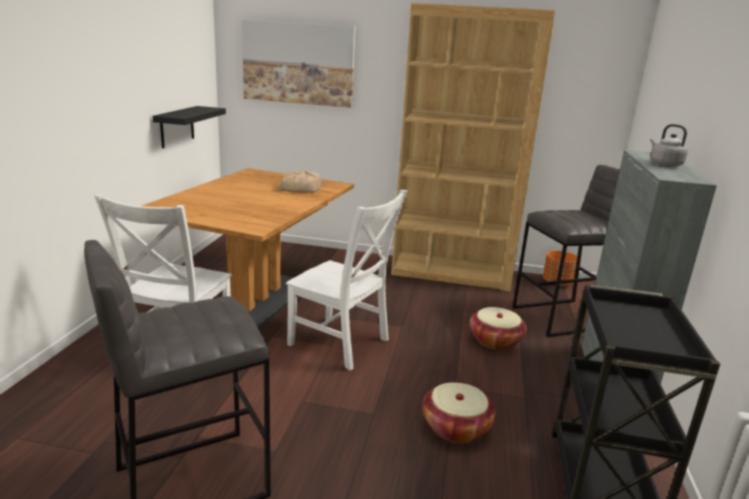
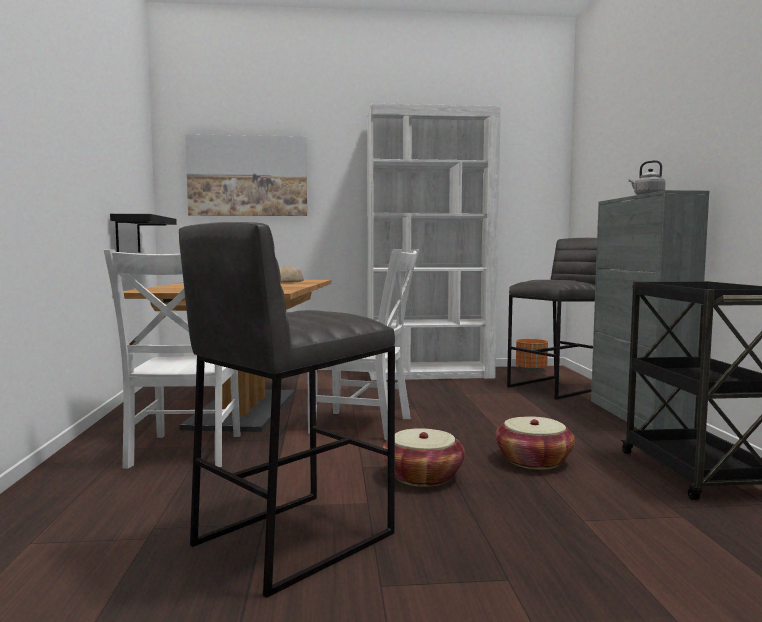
camera: 15 degrees left, 15 degrees down
(452, 273) = (429, 373): brown bookcase -> white bookcase
(495, 340) = (512, 406): basket -> basket (422, 476)

